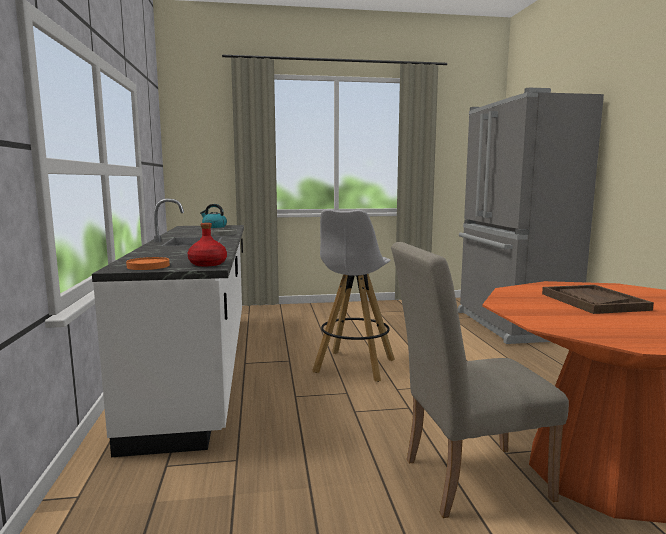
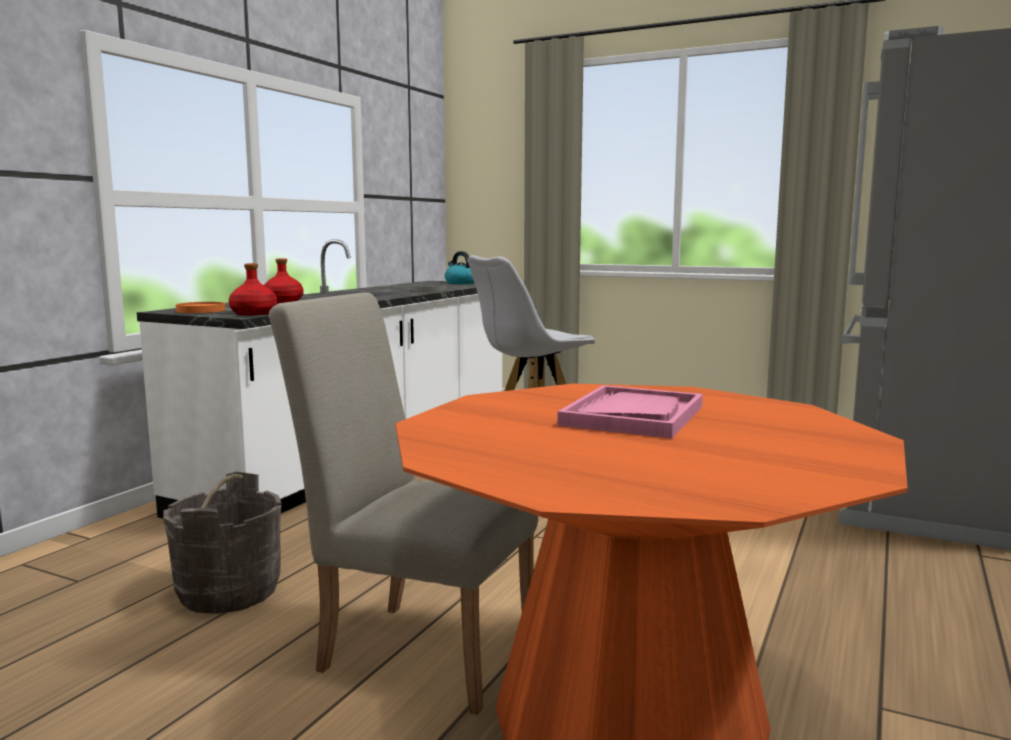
camera: 35 degrees right, 0 degrees up
(168, 251) = (283, 301): none -> red bottle
(287, 492) = (228, 591): none -> grey bucket
(593, 301) = (633, 415): brown tray -> pink tray

